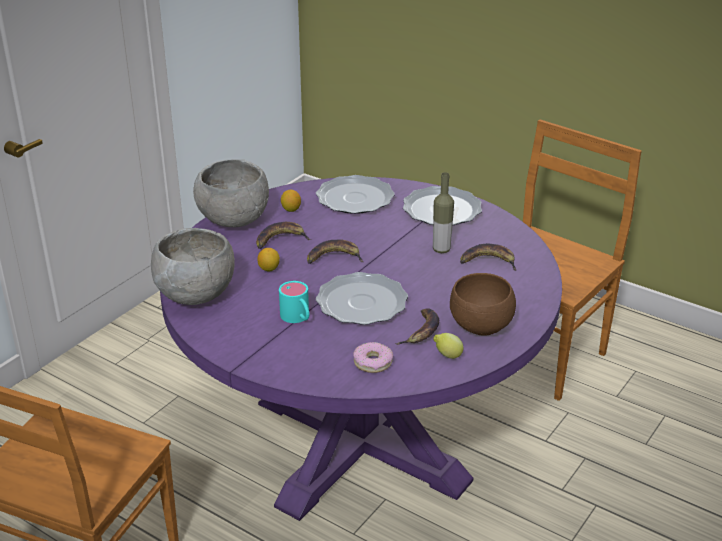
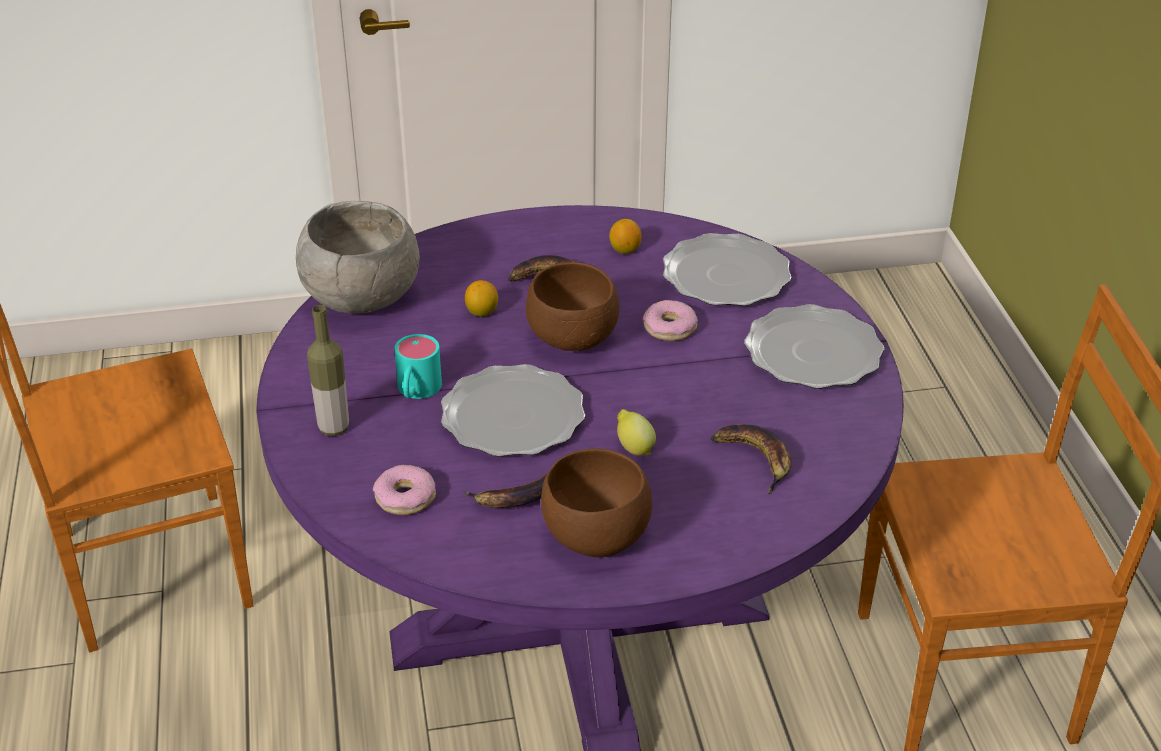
camera: 45 degrees right, 5 degrees up
(233, 221) = (538, 230): grey bowl -> none
(334, 257) = (575, 340): banana -> brown bowl
(367, 230) = (670, 328): none -> donut
(441, 249) = (720, 406): bottle -> bottle (334, 428)
(447, 356) = (497, 547): lemon -> lemon (634, 448)

